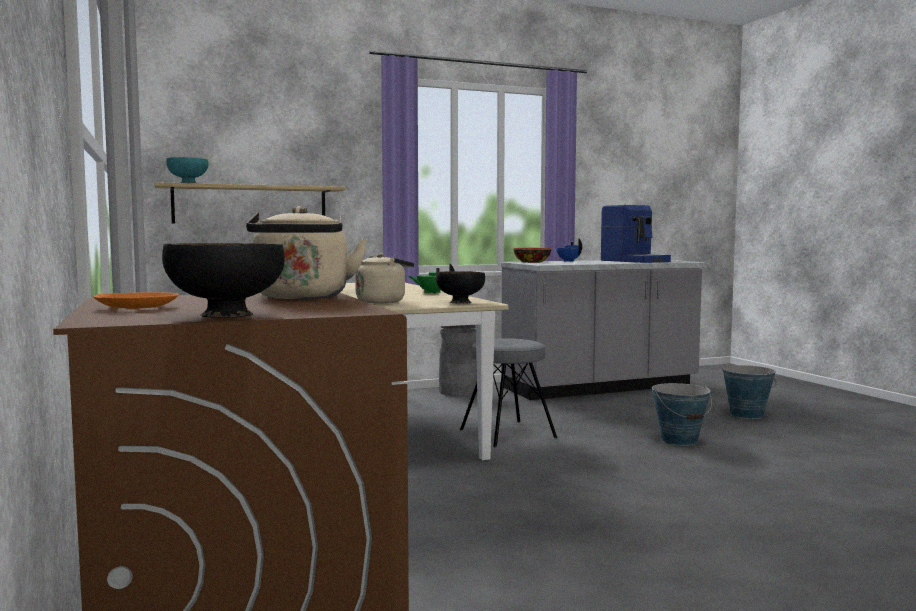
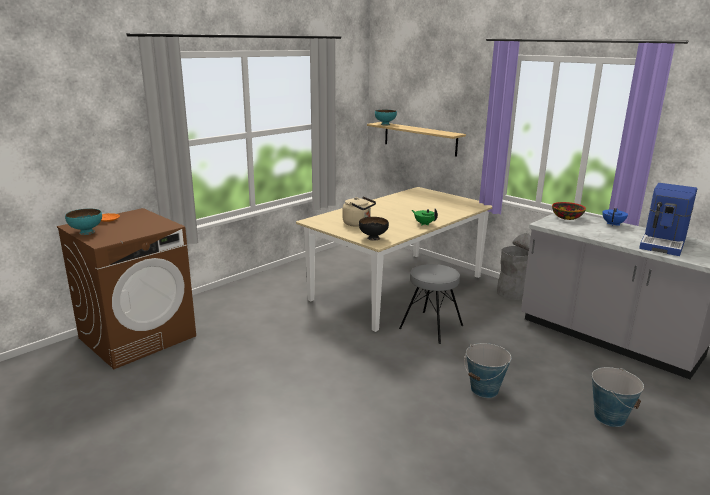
camera: 65 degrees right, 15 degrees up
(225, 315) = (86, 232): black bowl -> turquoise bowl
(302, 297) = (146, 228): beige kettle -> none

